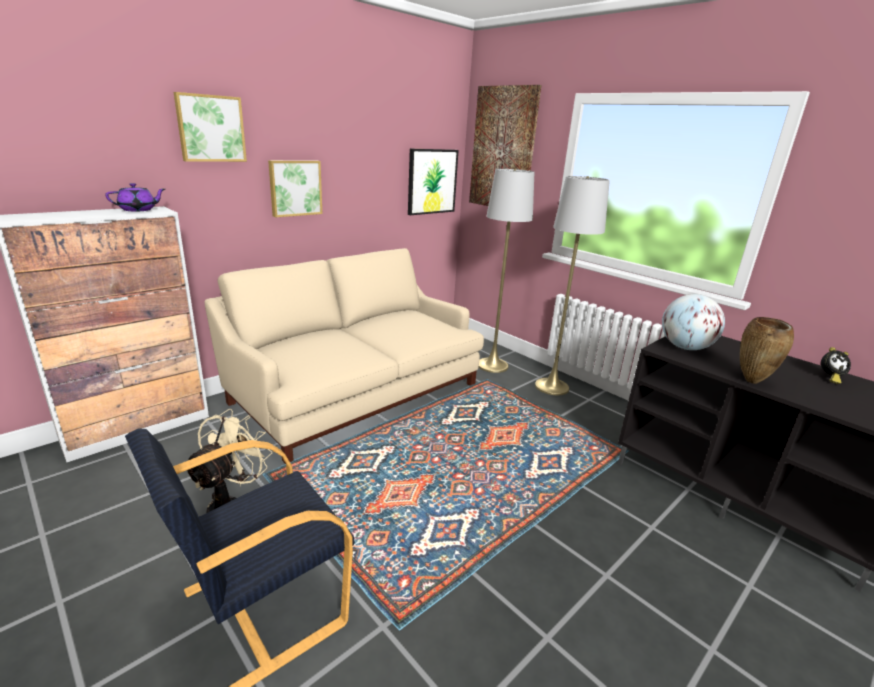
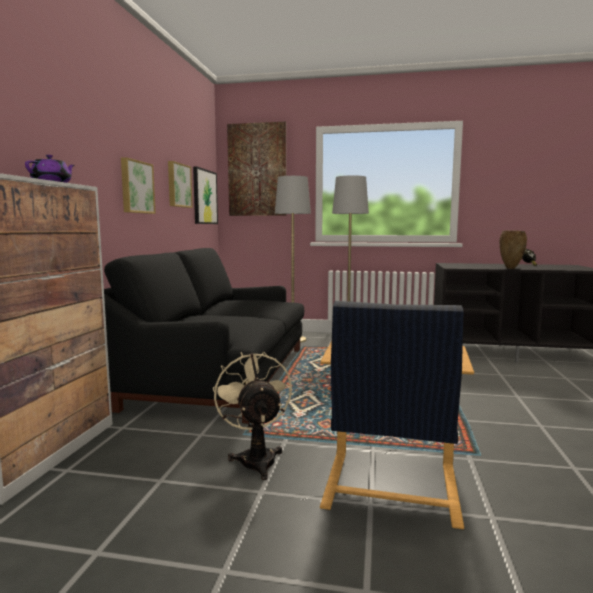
camera: 35 degrees left, 15 degrees down
(210, 128) = (86, 118): picture -> picture (178, 185)
(354, 390) = (218, 374): beige sofa -> black sofa
(685, 348) = (459, 266): globe -> none

